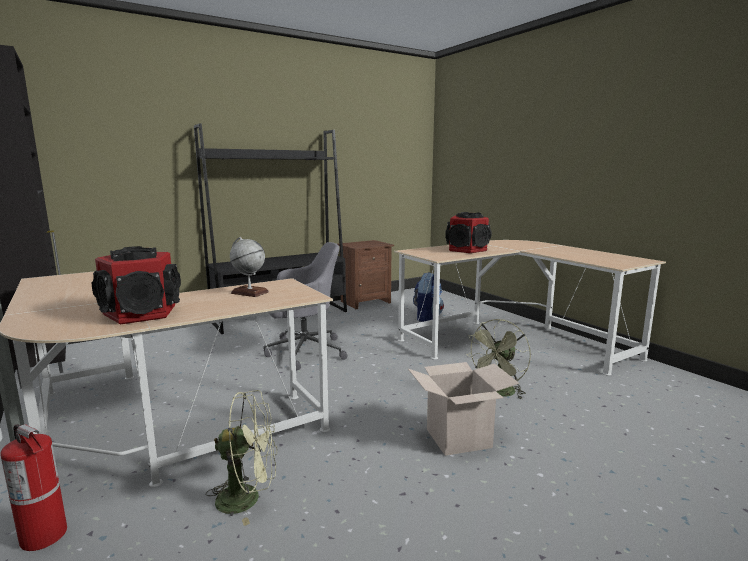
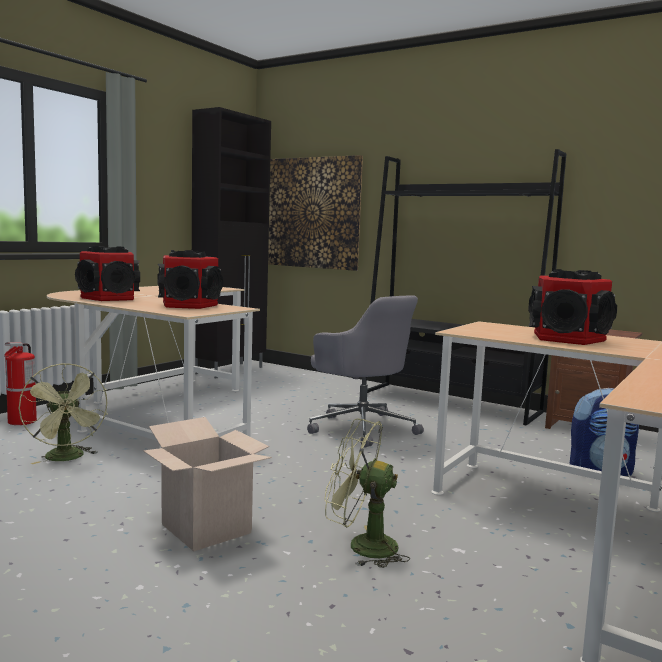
camera: 65 degrees right, 5 degrees down
(94, 175) = (314, 213): none -> picture
(249, 292) = (189, 305): globe -> speaker

